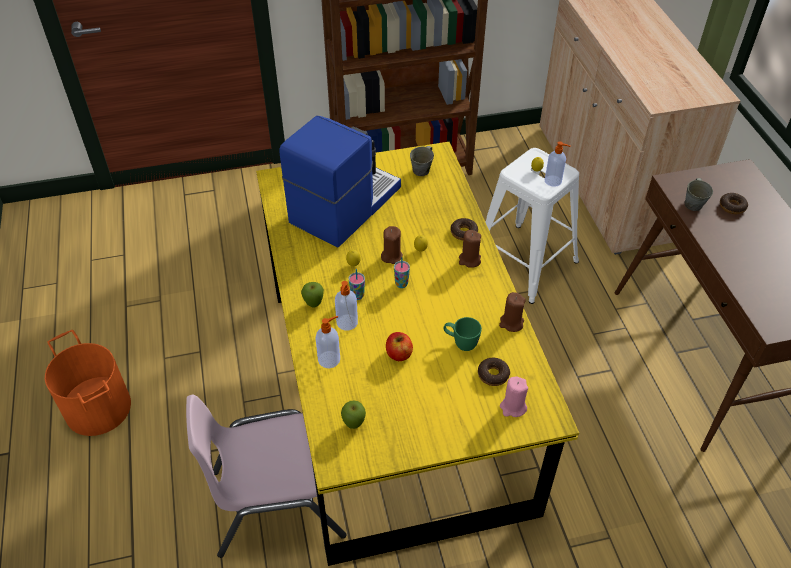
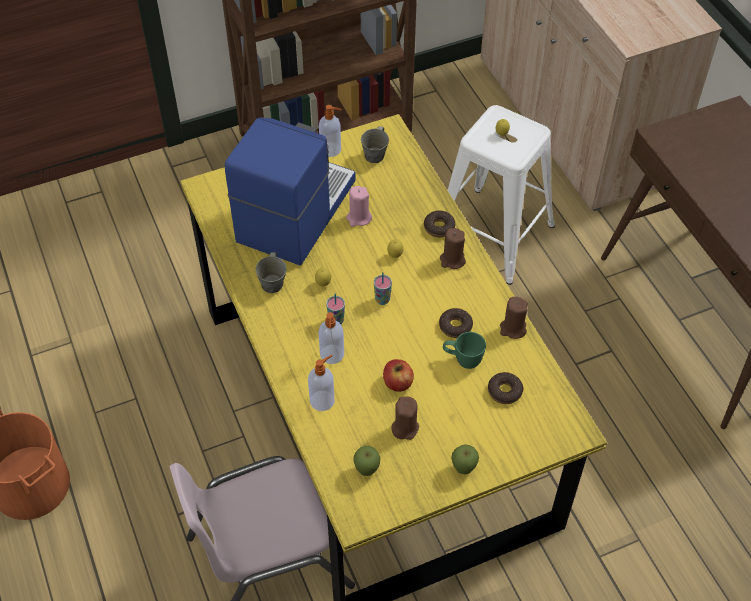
camera: 10 degrees left, 5 degrees up
(314, 304) = (289, 338): apple -> apple (463, 469)
(391, 256) = (363, 267): brown candle -> brown candle (405, 427)
(513, 407) = (532, 425): pink candle -> pink candle (359, 218)
(553, 181) = (523, 145): soap dispenser -> soap dispenser (331, 150)
(693, 204) = (686, 159): grey mug -> grey mug (273, 283)
(732, 207) = (728, 157): donut -> donut (455, 326)

